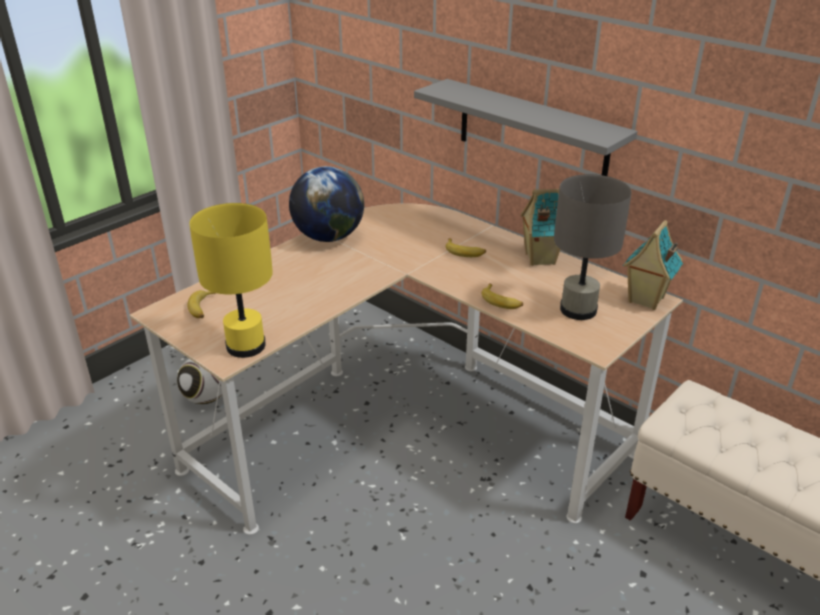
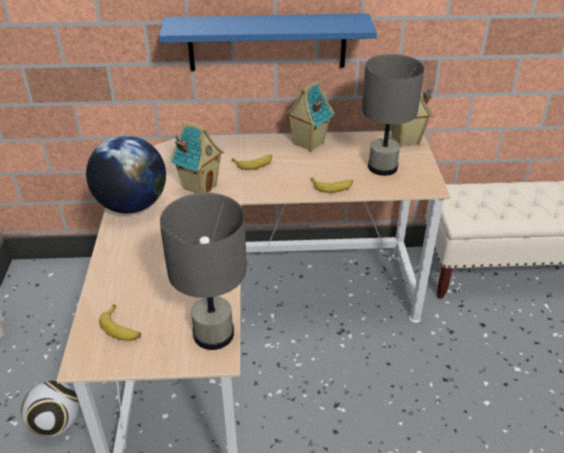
camera: 45 degrees left, 5 degrees up
(245, 346) = (212, 334): yellow table lamp -> grey table lamp
(395, 248) = (199, 187): none -> toy house
(532, 132) = (267, 42): grey shelf -> blue shelf

